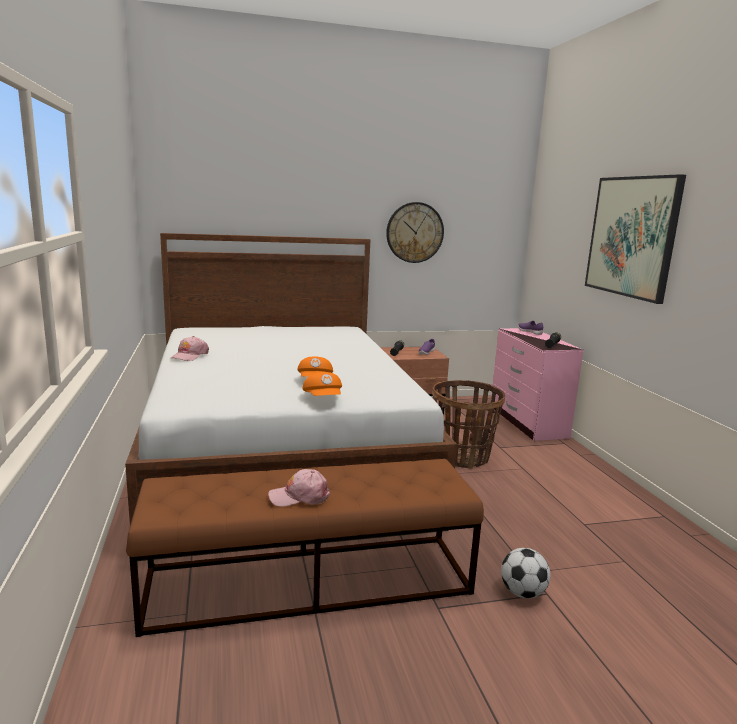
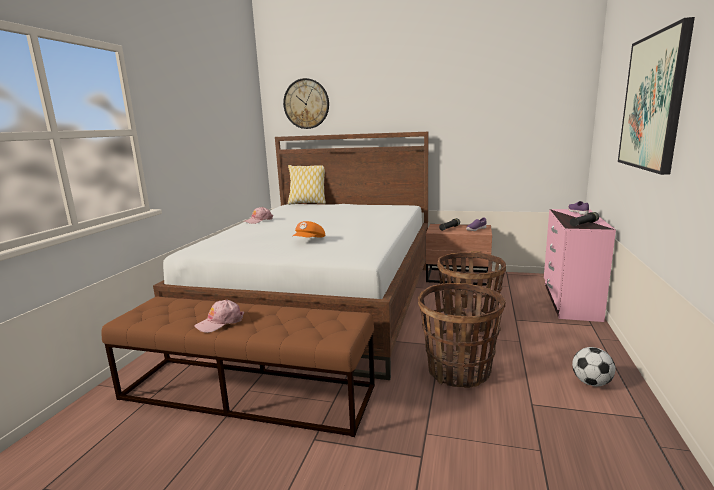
camera: 30 degrees right, 0 degrees up
(210, 326) = (307, 203): none -> pillow
(299, 496) = (220, 322): pink cap -> pink cap turned 60 degrees counterclockwise
(323, 399) = (291, 253): orange cap -> none
(414, 232) = (471, 123): wall clock -> wall clock (306, 104)
(501, 508) = (459, 371): none -> basket
(522, 593) = (399, 449): football -> football (591, 383)

